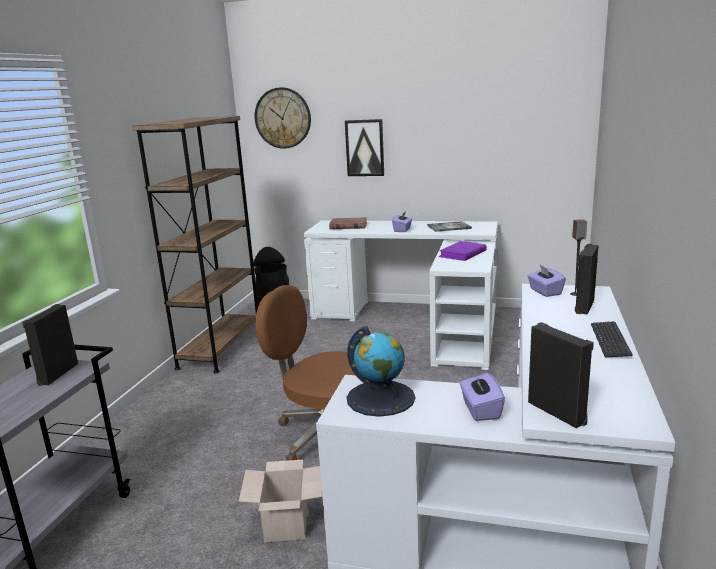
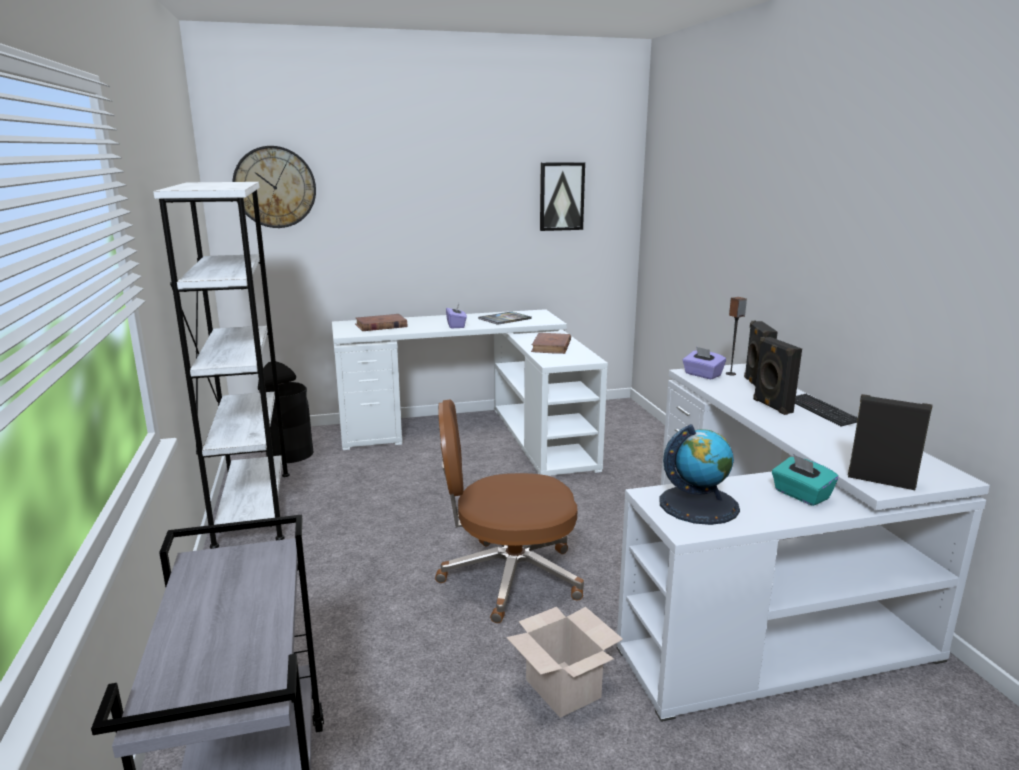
camera: 30 degrees left, 0 degrees up
(57, 374) = (240, 570): black speaker -> black speaker (771, 406)
(221, 348) = (253, 507): brown bookcase -> white bookcase
(365, 148) = (390, 227): picture -> picture (561, 196)
(462, 254) = (551, 346): purple book -> brown book
(480, 410) = (801, 495): purple tissue box -> turquoise tissue box

